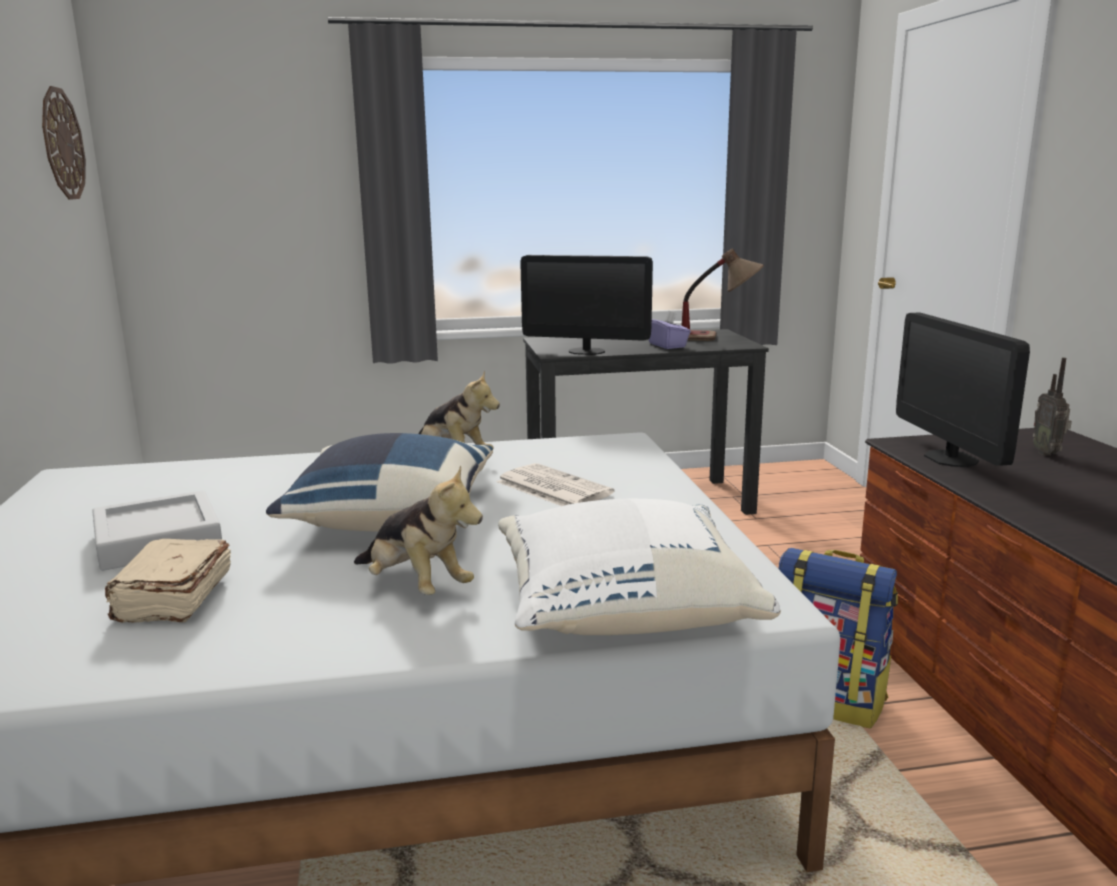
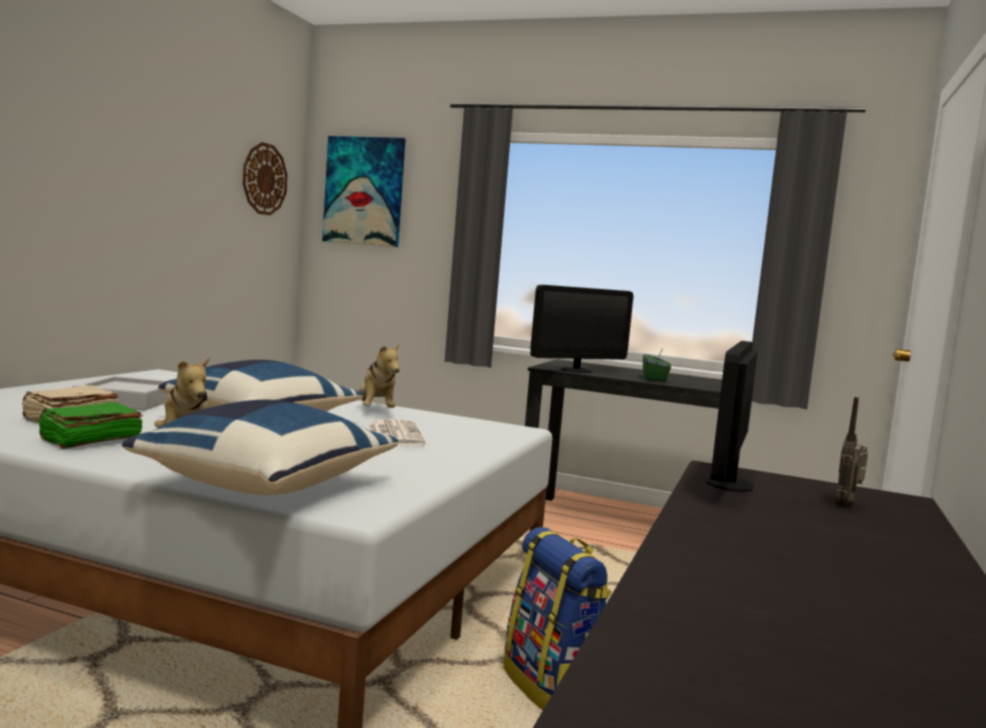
camera: 30 degrees right, 10 degrees down
(200, 147) = (364, 191): none -> picture
(289, 623) = (89, 440): none -> green book
(586, 351) = (576, 370): monitor -> monitor turned 75 degrees counterclockwise
(622, 608) = (264, 485): white pillow -> blue pillow
(667, 345) = (655, 379): purple tissue box -> green tissue box
(719, 338) = (717, 384): table lamp -> none

